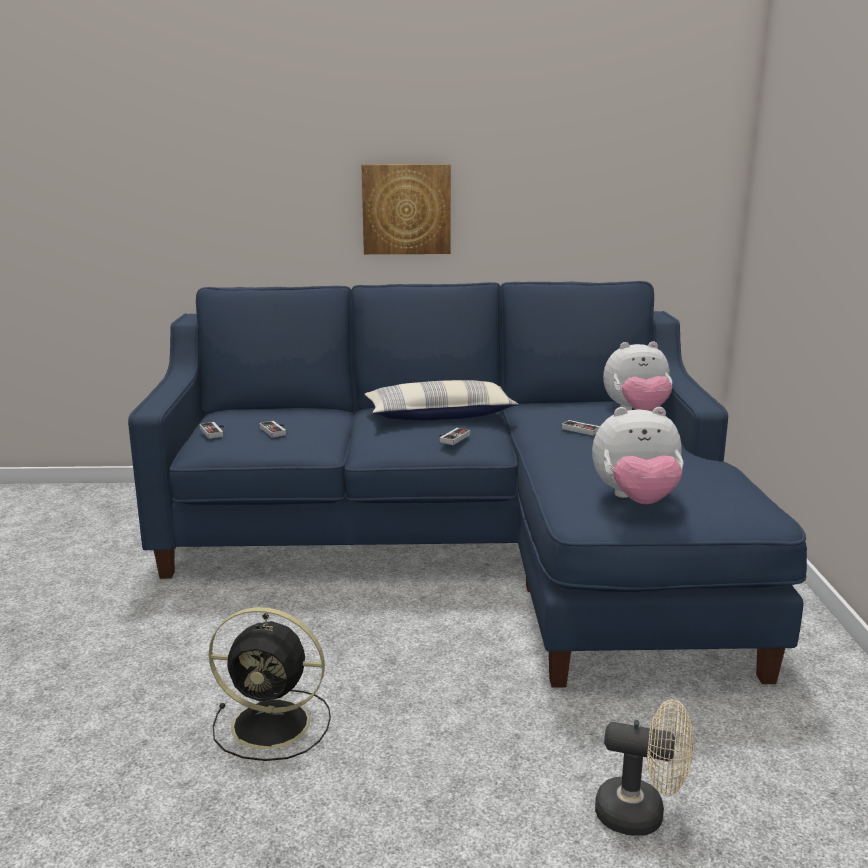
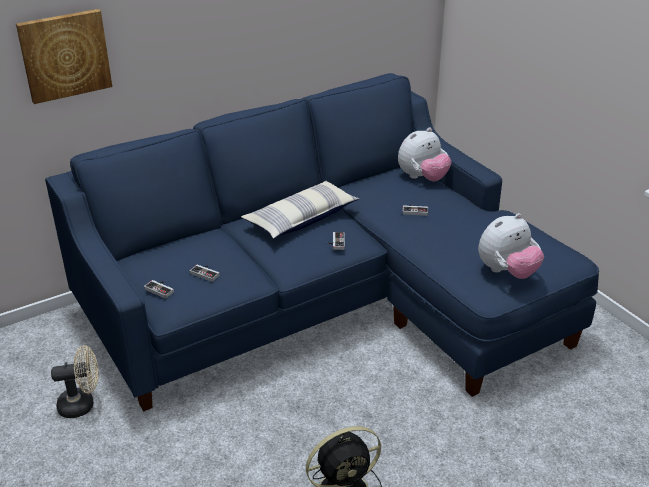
camera: 30 degrees left, 15 degrees up
(406, 209) = (217, 48): picture -> picture (65, 55)
(641, 815) = (576, 459): beige fan -> beige fan (82, 404)

